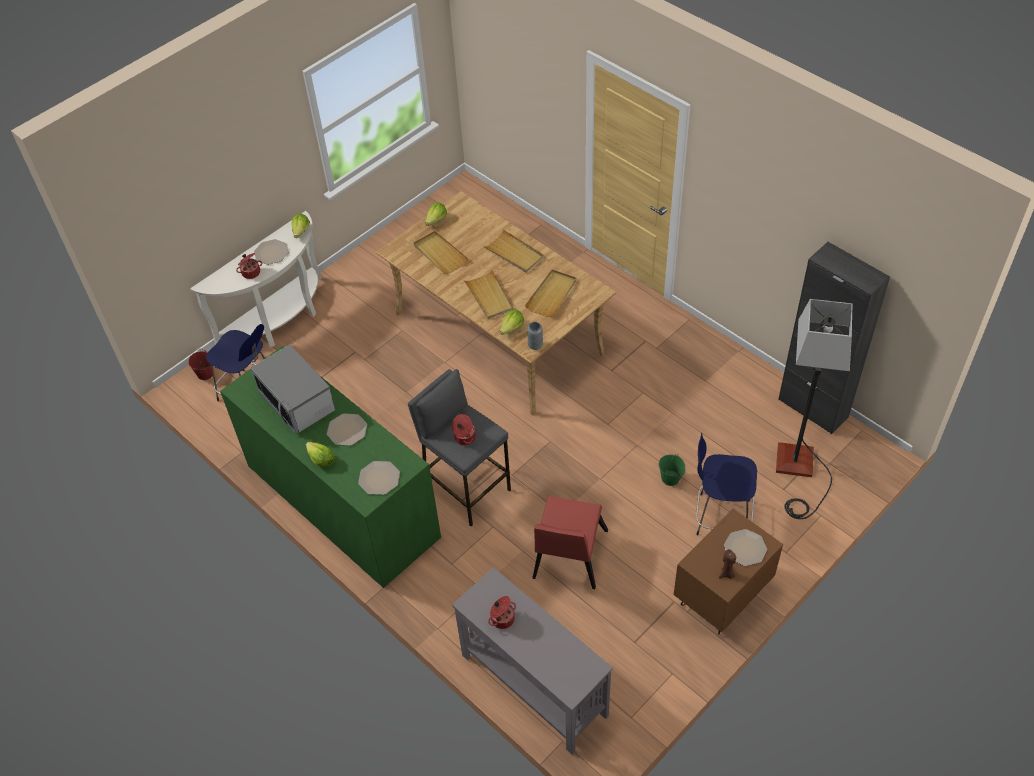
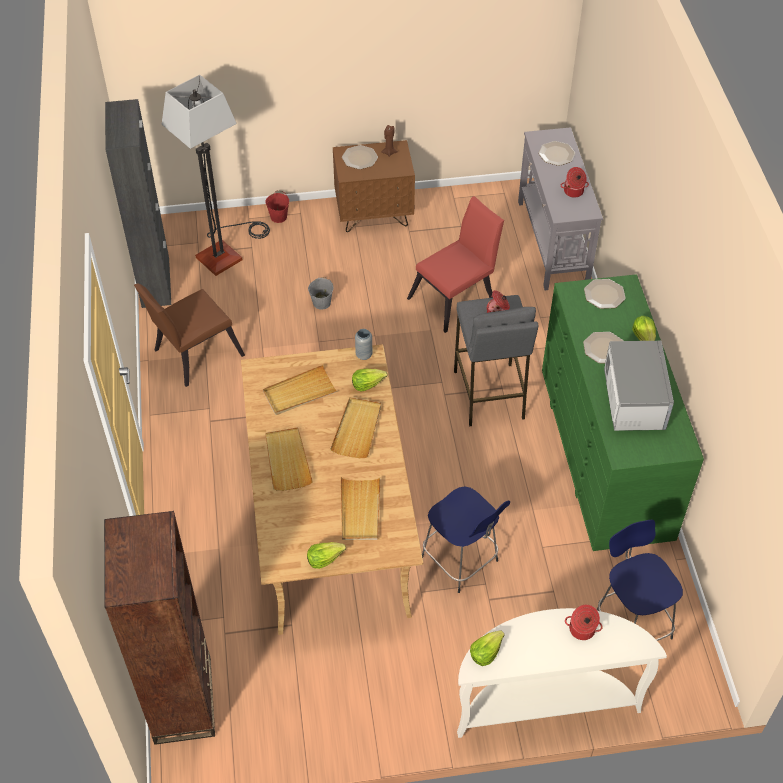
camera: 145 degrees left, 0 degrees up
(205, 373) = (669, 685): red bucket -> red bucket (278, 217)
(271, 253) = (541, 643): plate -> plate (557, 154)
(487, 206) = (183, 700): none -> brown bookcase
(670, 478) = (321, 302): green bucket -> grey bucket
(713, 375) = (193, 354): none -> brown chair
(720, 517) = (317, 258): blue stool -> blue stool (461, 561)

